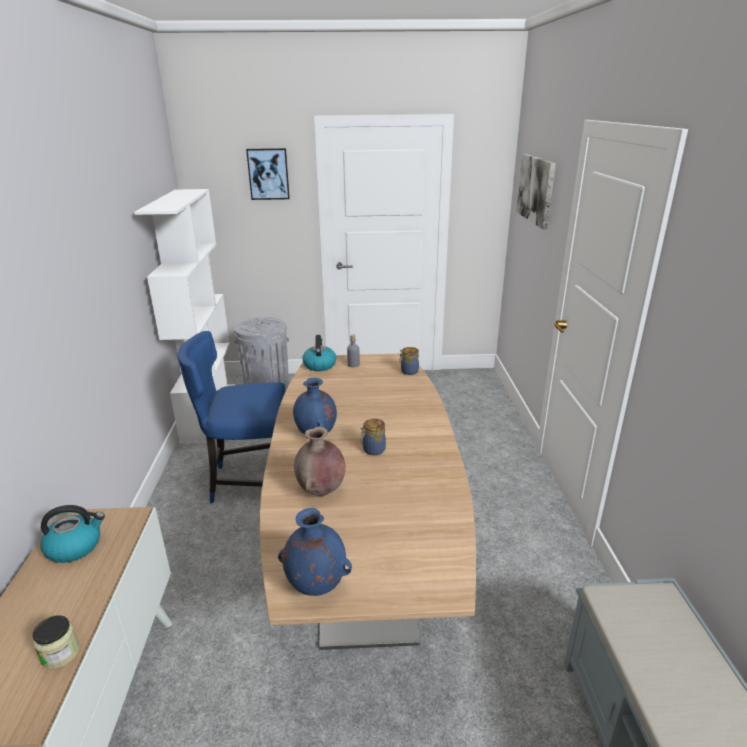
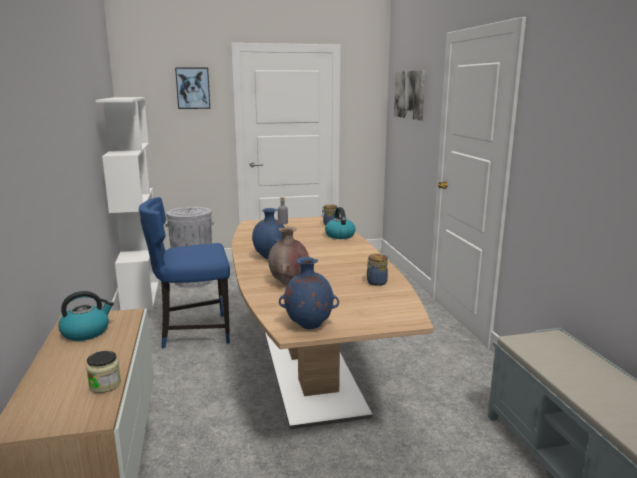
camera: 10 degrees left, 10 degrees down
(319, 365) = (254, 224): kettle -> kettle (339, 235)
(373, 450) = (320, 262): jar -> jar (376, 283)

